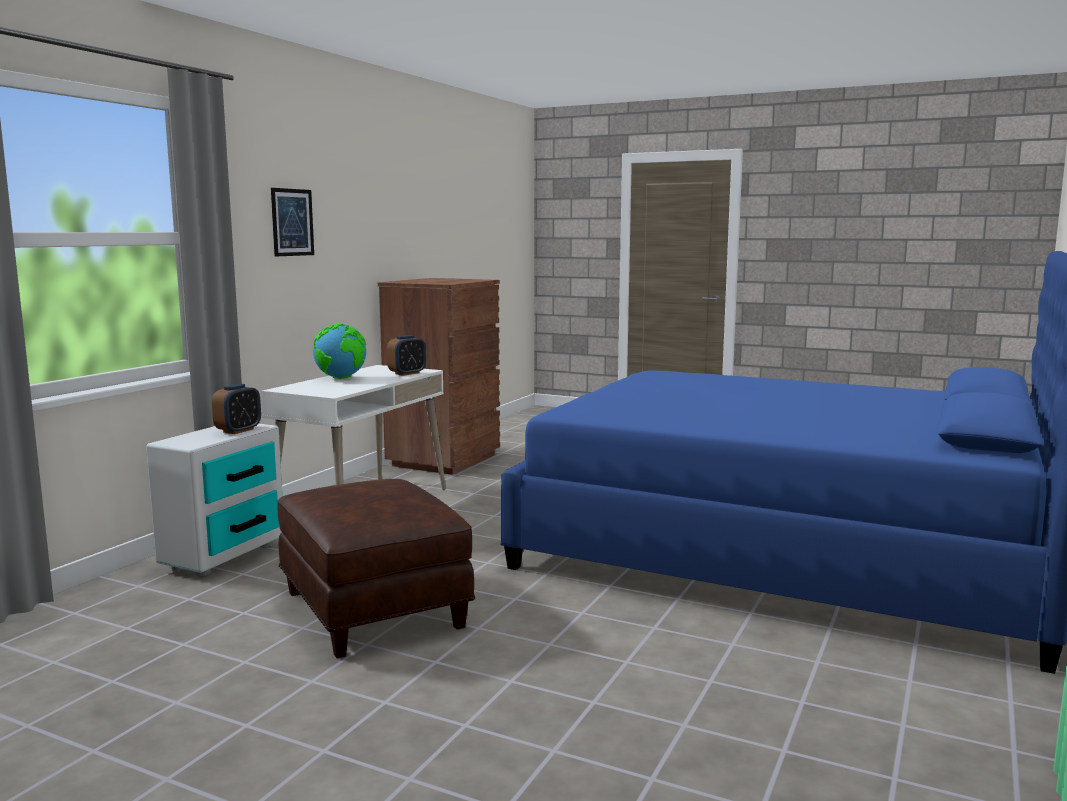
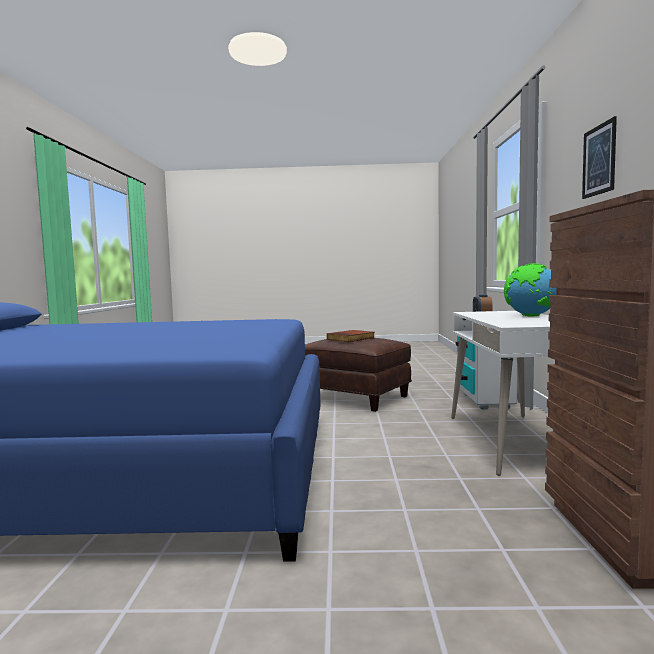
camera: 155 degrees right, 5 degrees down
(382, 491) = (351, 339): none -> book
(407, 373) = (508, 322): alarm clock -> none

